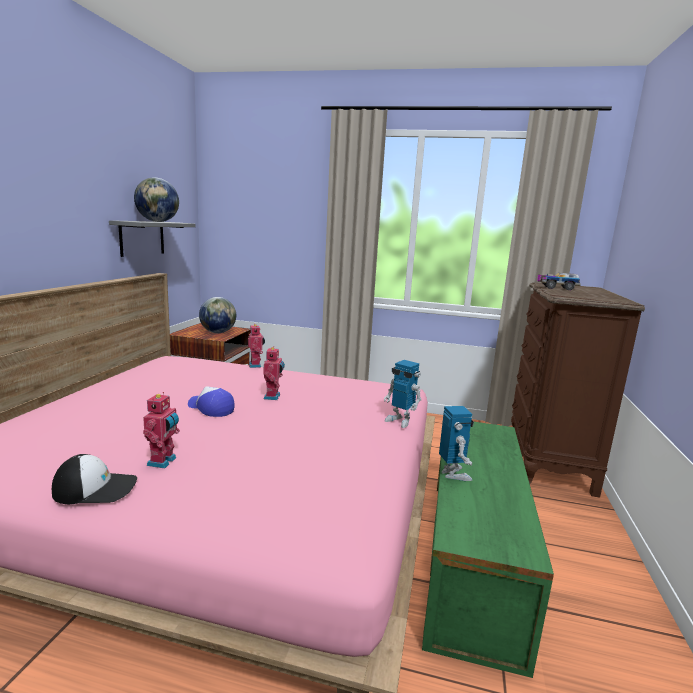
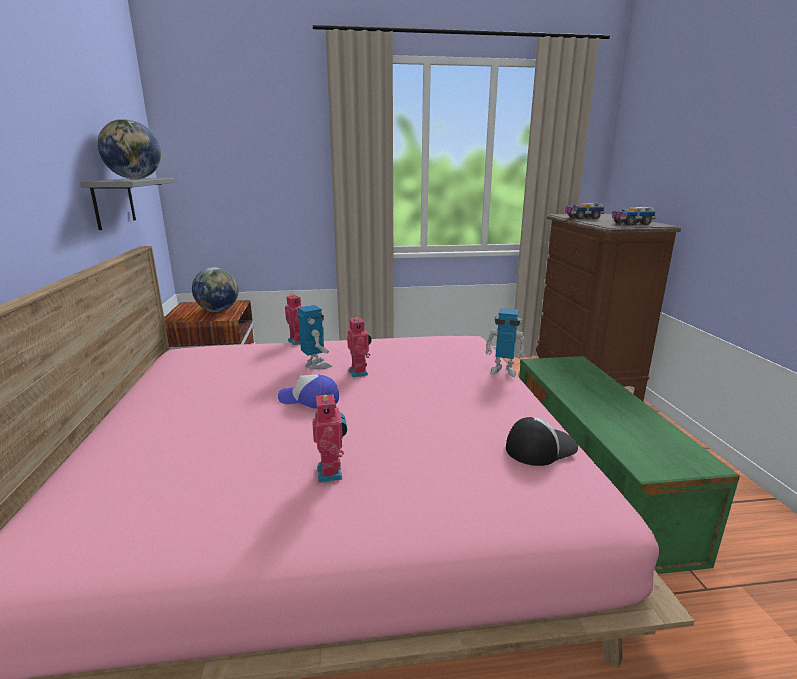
camera: 20 degrees left, 5 degrees up
(96, 488) = (292, 525): cap -> cap (540, 447)
(453, 474) = (584, 411): toy robot -> toy robot (316, 365)
(593, 297) = (631, 224): none -> toy truck

